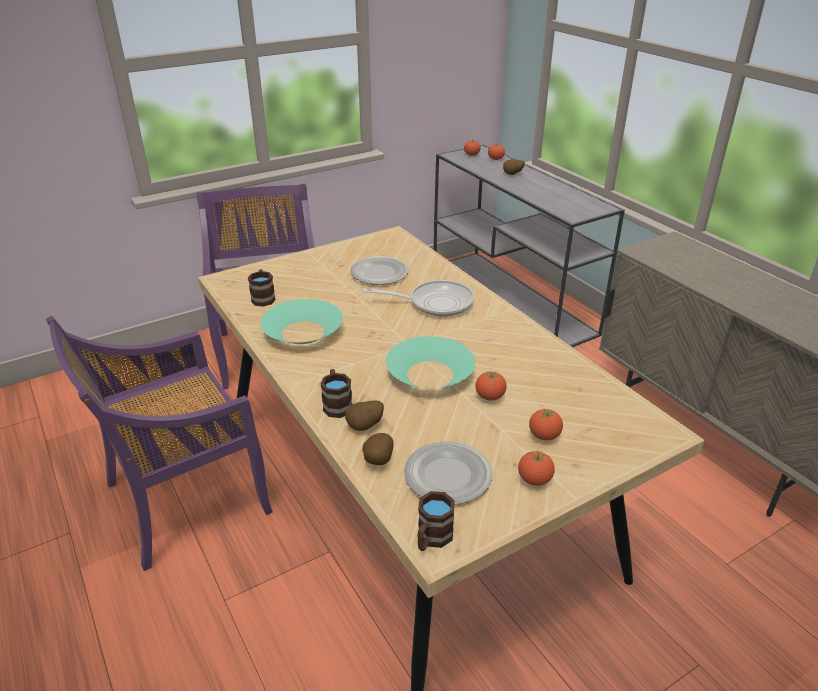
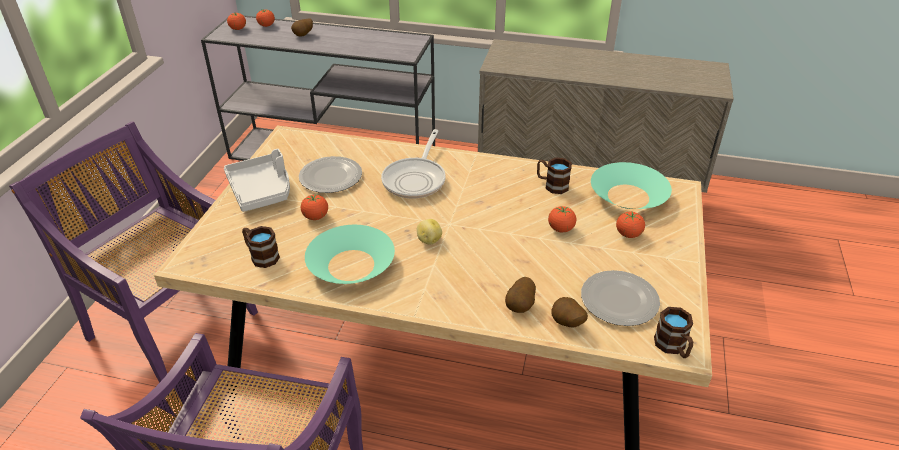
camera: 45 degrees left, 5 degrees up
(325, 260) = (261, 190): none -> grey tray
(336, 404) = (474, 304): brown mug -> brown mug (552, 185)
(376, 346) = (428, 240): none -> potato
(430, 374) = (499, 237): turquoise bowl -> turquoise bowl (628, 196)
(435, 303) = (416, 179): frying pan -> frying pan turned 150 degrees clockwise
(534, 480) = (665, 267): tomato -> tomato (315, 217)

